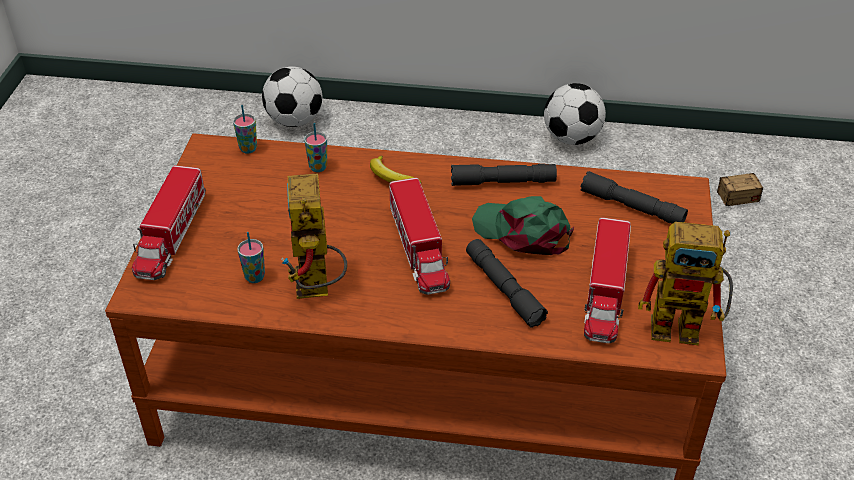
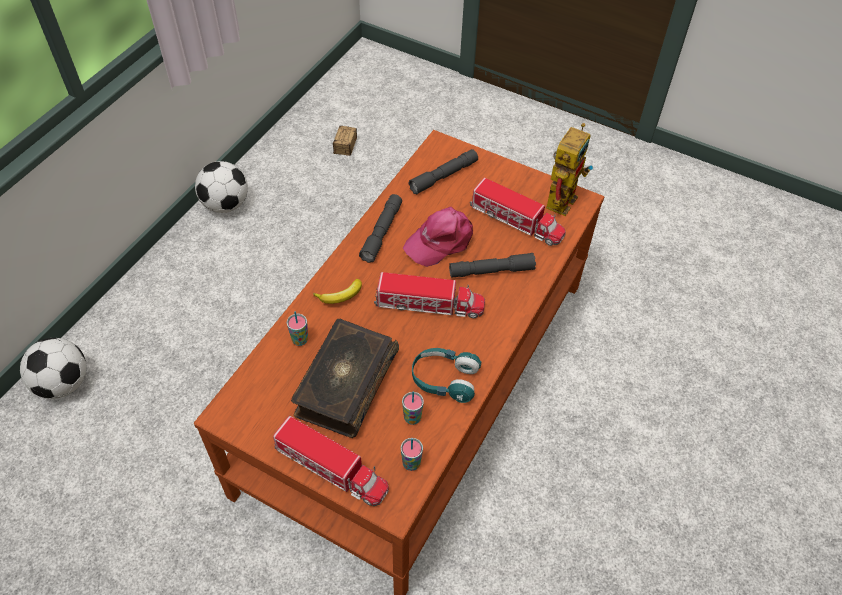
camera: 70 degrees left, 10 degrees up
(248, 149) = (245, 383): cup -> cup (411, 464)
(276, 215) = (345, 384): none -> book
(317, 289) = (444, 379): toy robot -> turquoise headphones
(523, 232) = (440, 240): green cap -> pink cap

